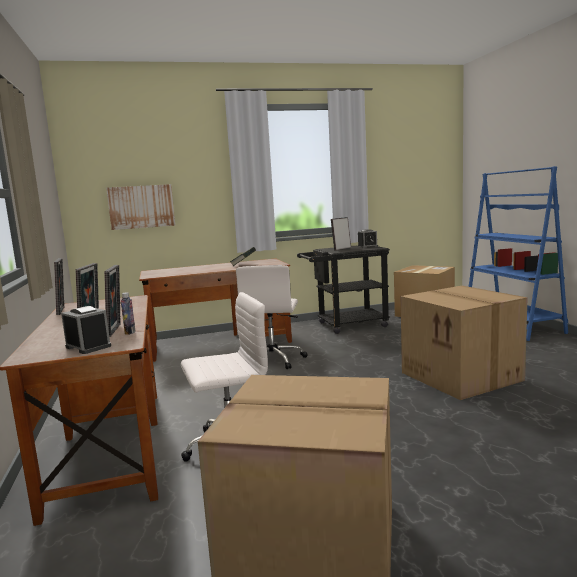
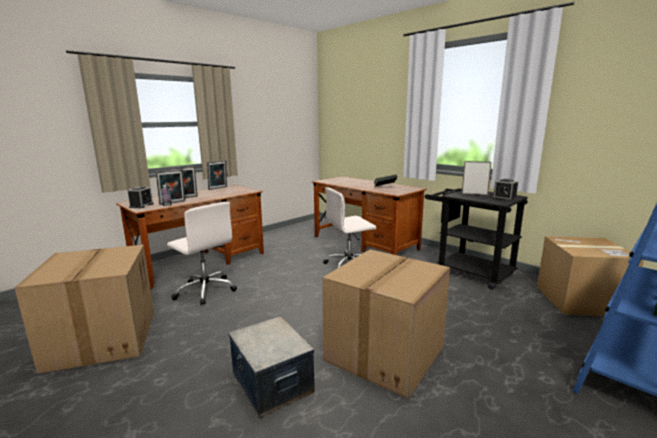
camera: 60 degrees right, 5 degrees up
(141, 206) = (354, 131): picture -> none
(489, 426) = (271, 383): none -> storage box

